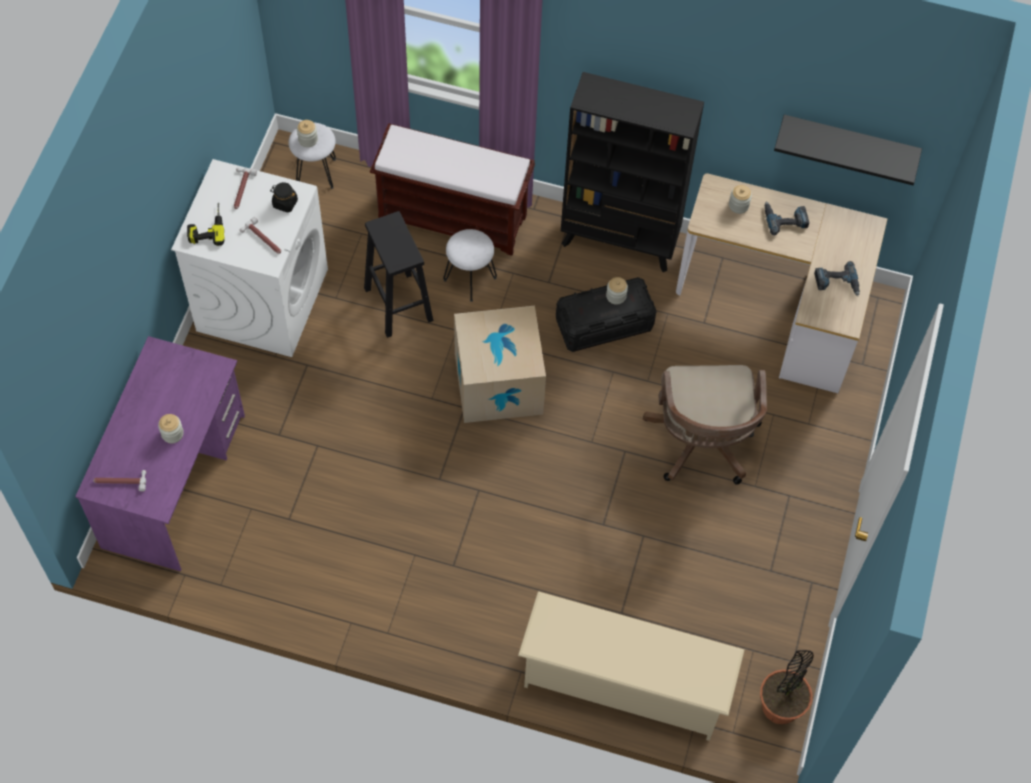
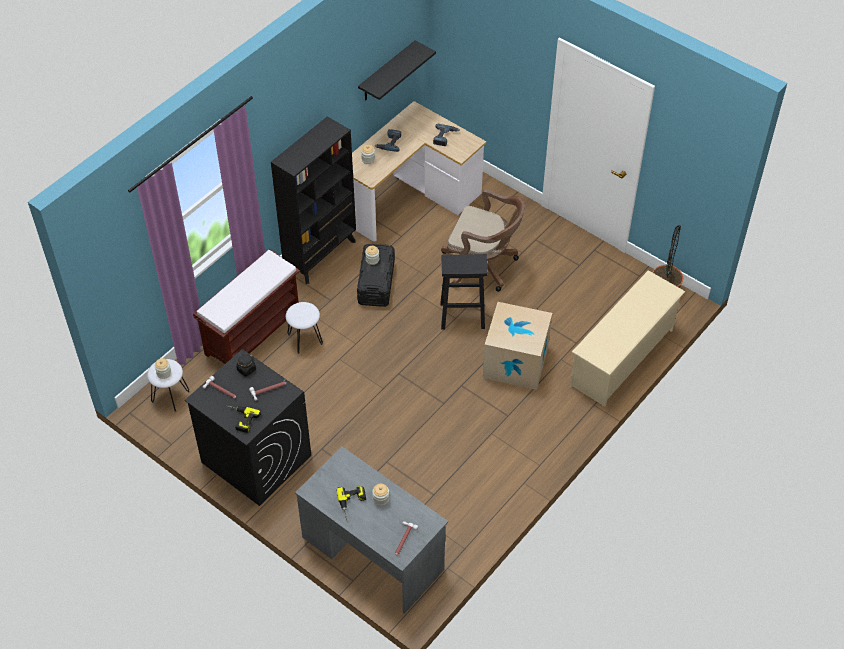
camera: 65 degrees left, 10 degrees down
(153, 405) = (352, 504): none -> power drill
(175, 481) = (372, 553): purple desk -> grey desk
(262, 299) = (255, 458): white washing machine -> black washing machine
(399, 305) = (304, 383): black stool -> black stool (463, 315)
(498, 383) = (390, 350): cardboard box -> cardboard box (515, 362)

